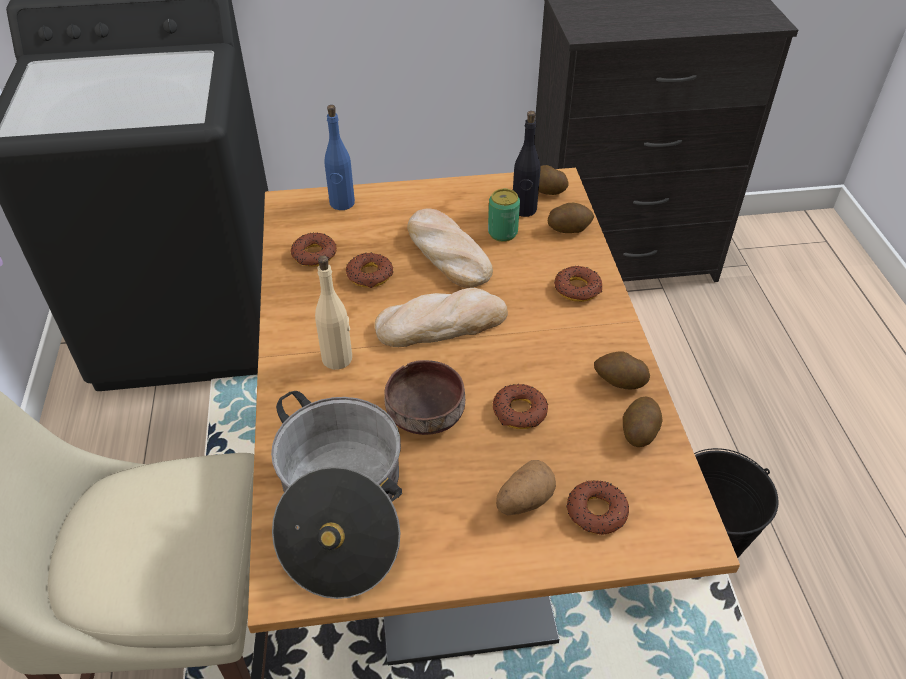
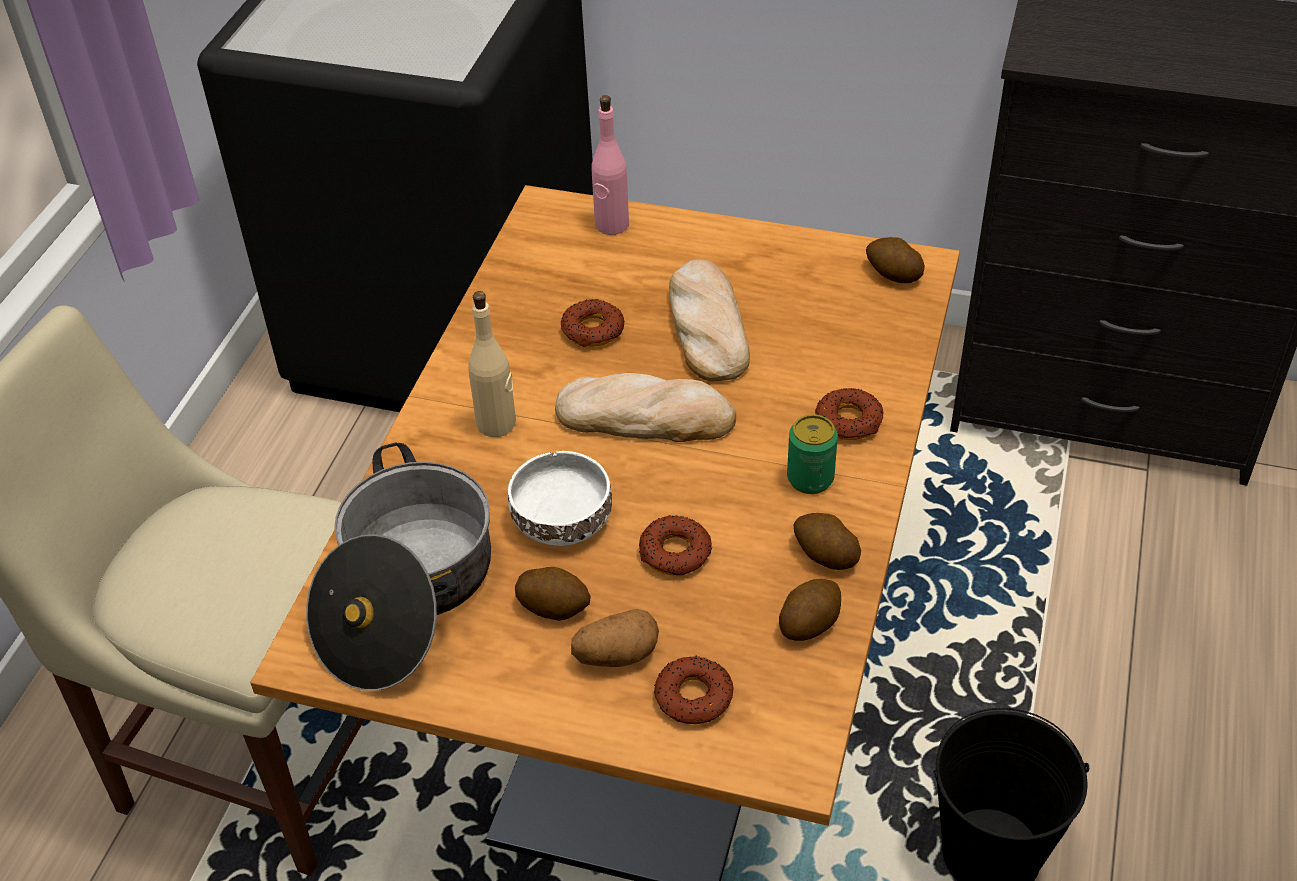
camera: 25 degrees right, 0 degrees up
(314, 255) = (539, 285): donut -> none
(342, 203) = (611, 225): blue bottle -> pink bottle
(425, 414) = (561, 521): brown bowl -> white bowl
(502, 233) = (796, 319): can -> can (810, 478)
(524, 209) = (846, 293): black bottle -> none
(569, 228) = (891, 336): potato -> potato (554, 606)

